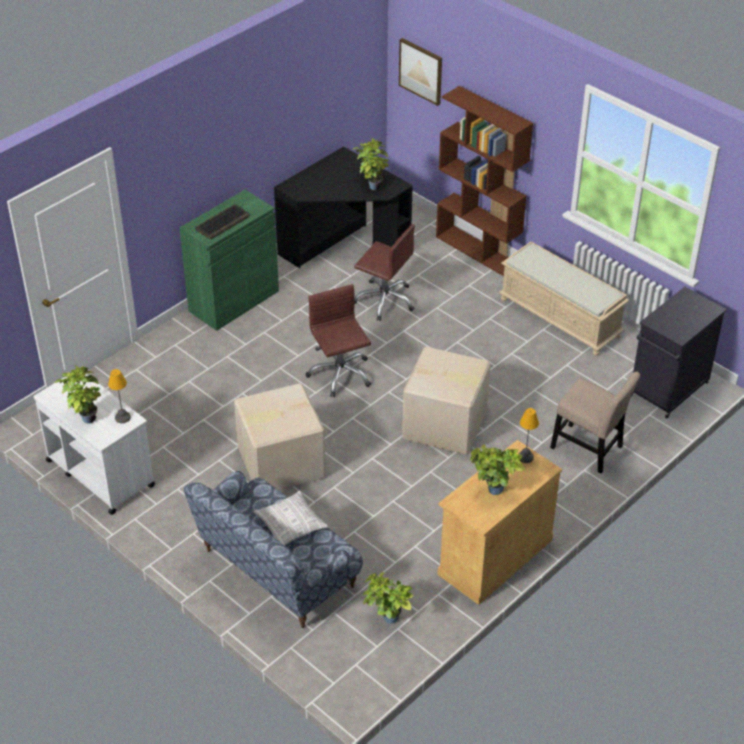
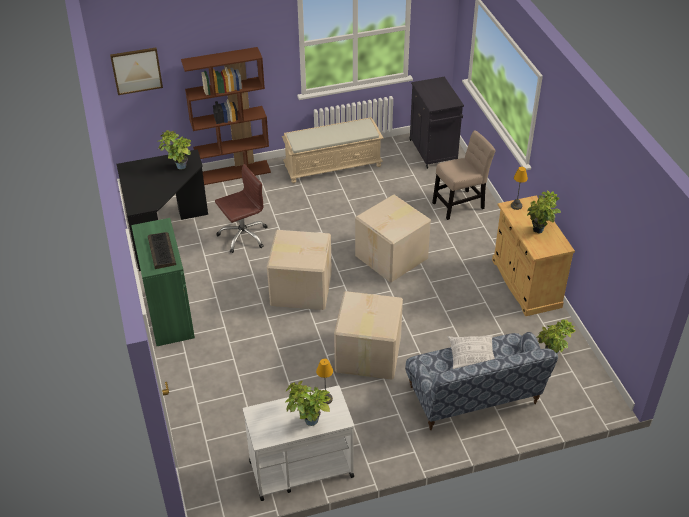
camera: 60 degrees left, 0 degrees up
(339, 374) = (300, 288): brown office chair -> cardboard box

